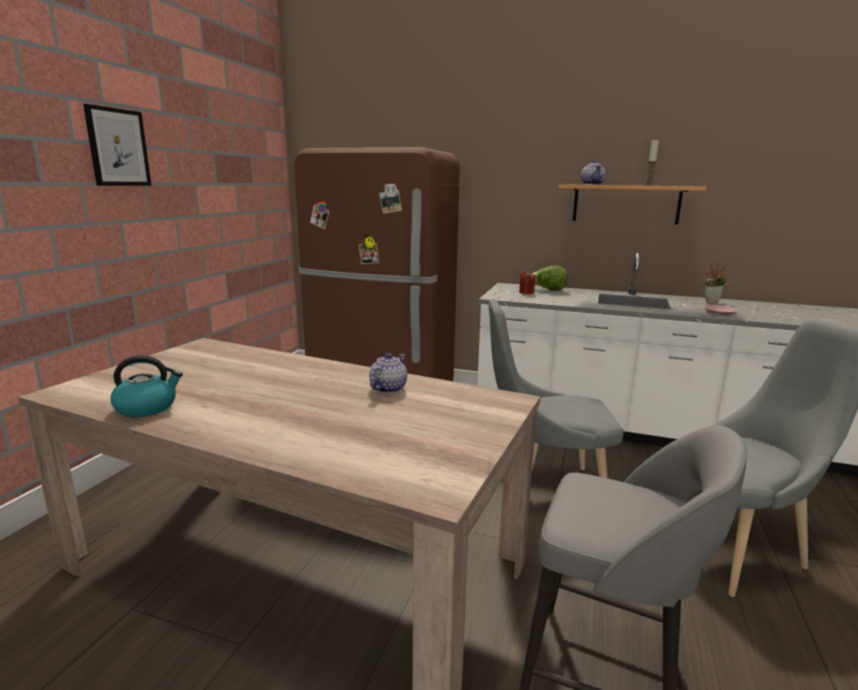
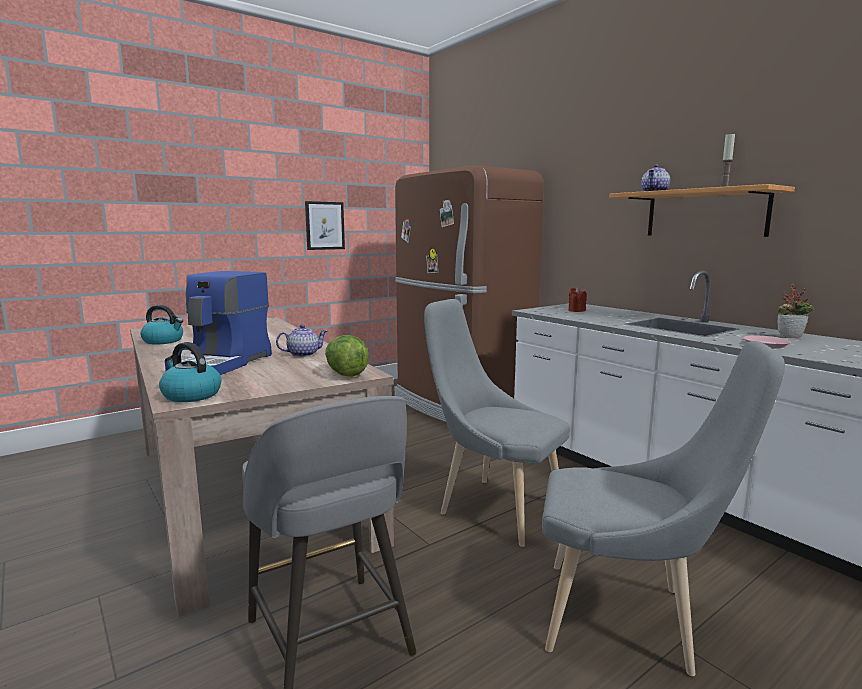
camera: 35 degrees right, 5 degrees down
(118, 147) = (257, 180): picture -> picture (324, 225)
(333, 424) = (221, 364): none -> coffee machine
(426, 481) = (191, 395): none -> kettle
(548, 290) = (609, 311): lettuce -> lettuce (345, 374)

